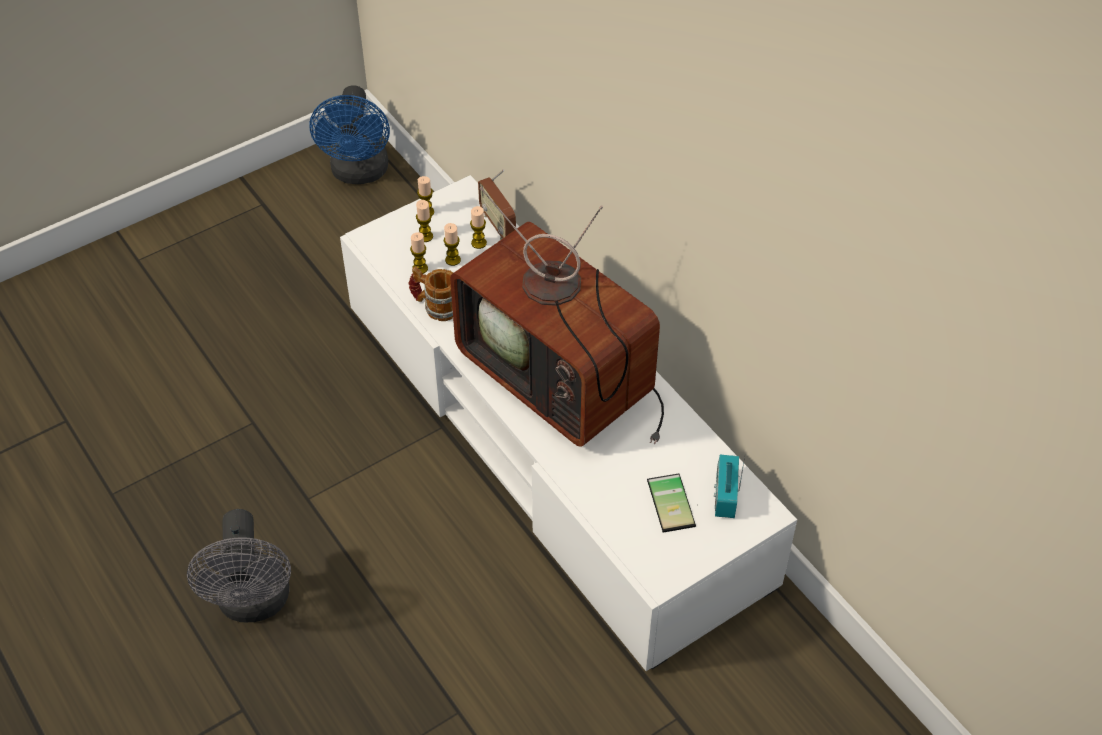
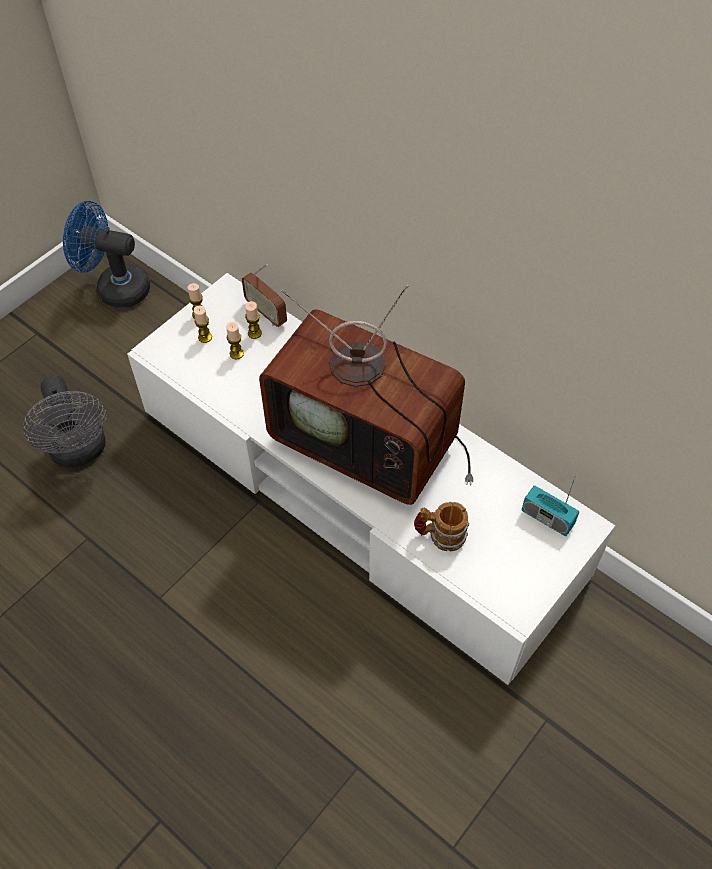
camera: 15 degrees left, 5 degrees up
(254, 603) = (140, 712): grey fan -> grey fan (80, 452)
(359, 173) = (115, 288): blue fan -> blue fan turned 120 degrees clockwise
(420, 268) = (209, 368): candle -> none
(435, 306) = (235, 400): mug -> mug (440, 535)
(674, 502) = (506, 535): phone -> none
(725, 495) = (547, 518): radio -> radio turned 45 degrees counterclockwise

